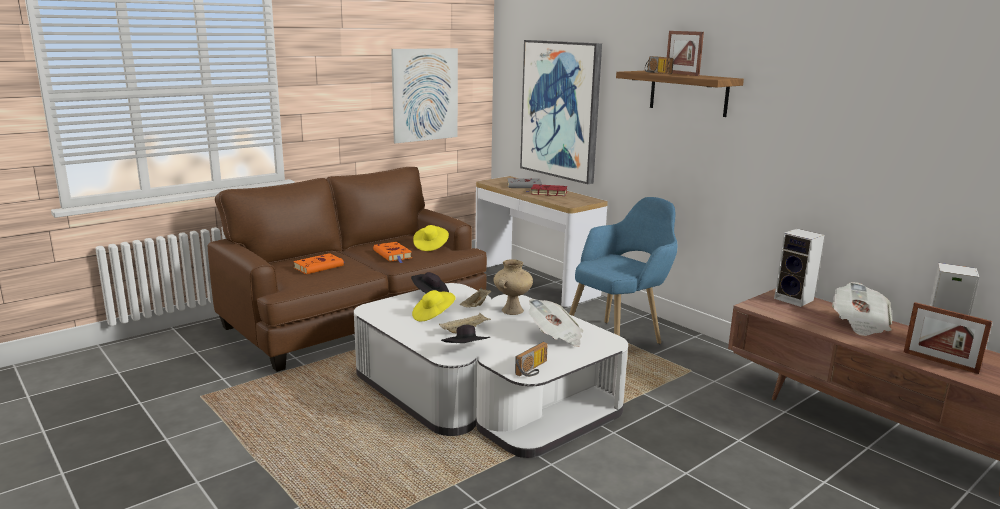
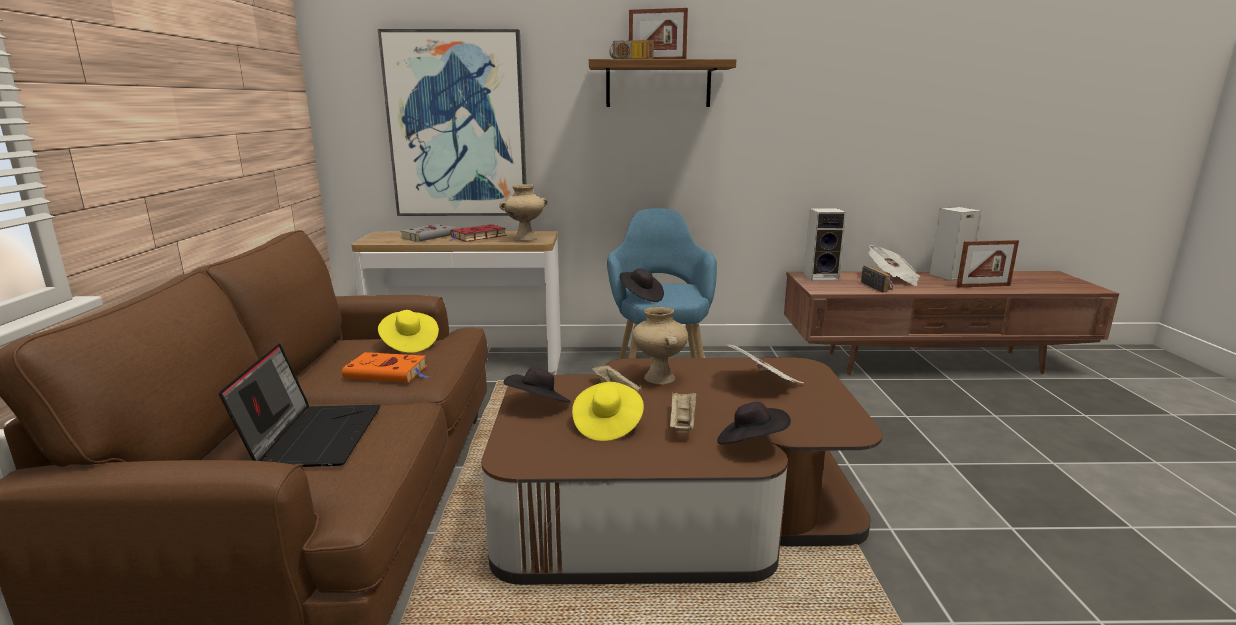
camera: 50 degrees left, 0 degrees up
(320, 266) = (313, 436): orange book -> laptop
(425, 95) = (246, 114): picture -> none
(483, 389) = (677, 497): white coffee table -> brown coffee table
(533, 369) = (843, 424): radio -> radio (878, 287)
(567, 201) = (525, 239): none -> beige vase
(594, 263) = (641, 297): none -> black hat

